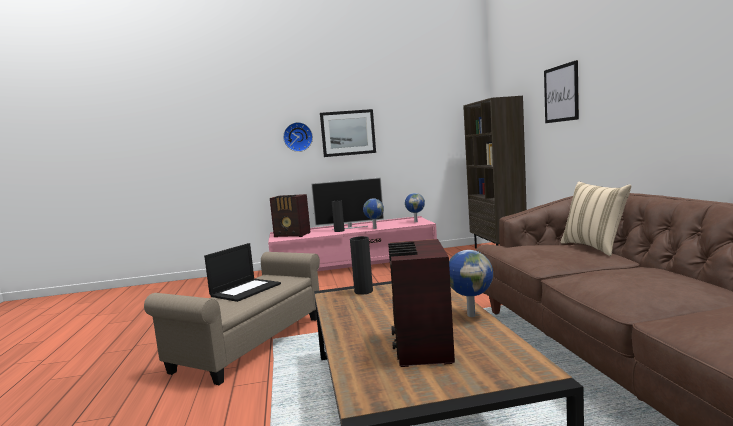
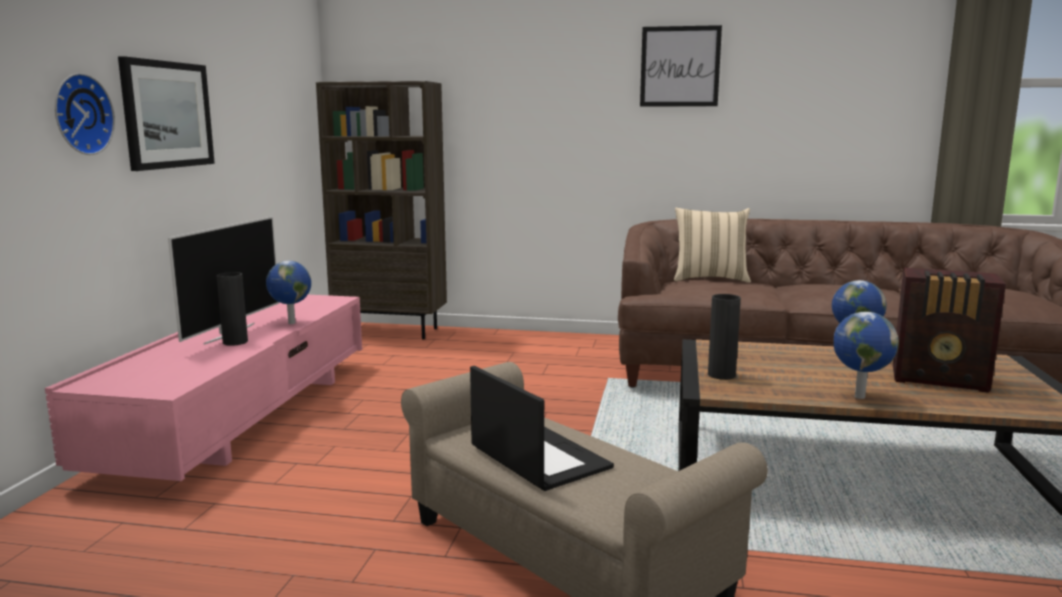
camera: 70 degrees left, 5 degrees up
(292, 235) = (155, 375): radio -> none
(416, 221) = (311, 300): globe -> globe (858, 396)
(561, 93) = (530, 92): picture -> picture (680, 66)

